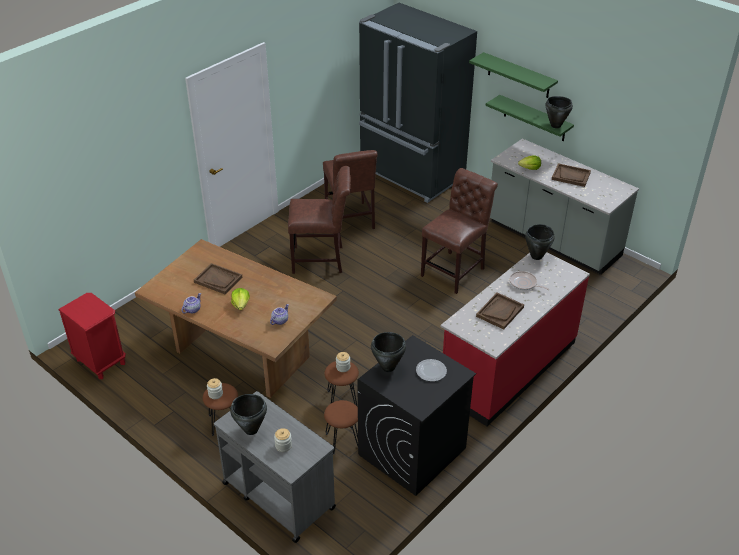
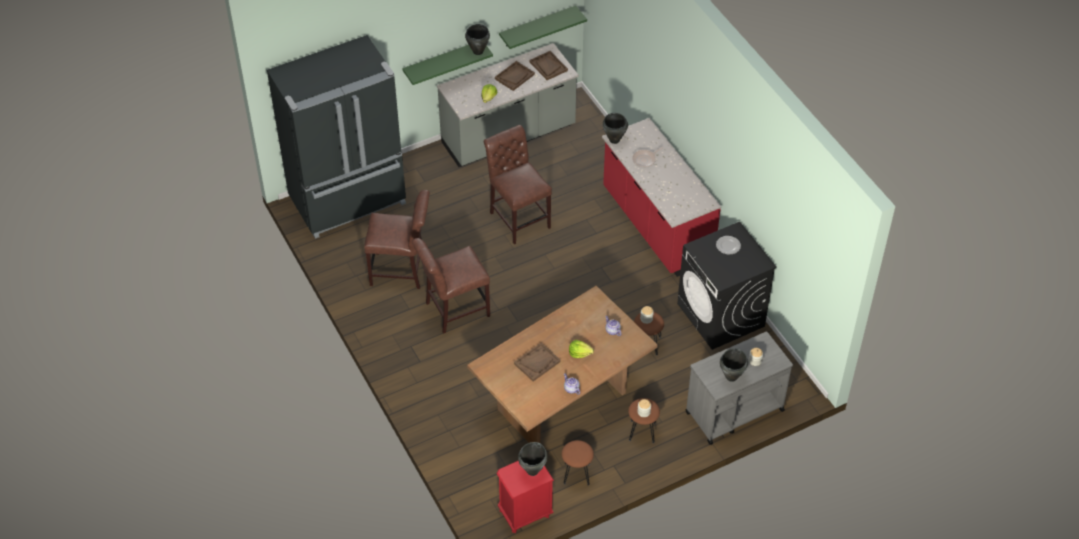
camera: 70 degrees left, 10 degrees up
(321, 260) = (453, 310): brown chair -> brown chair turned 135 degrees counterclockwise
(342, 440) = (693, 356): brown stool -> brown stool (576, 474)
(388, 367) = (714, 269): black cooking pot -> black cooking pot (533, 471)
(500, 311) = (672, 186): brown tray -> brown tray (548, 66)
(518, 75) = (419, 40): green shelf -> green shelf (537, 27)

